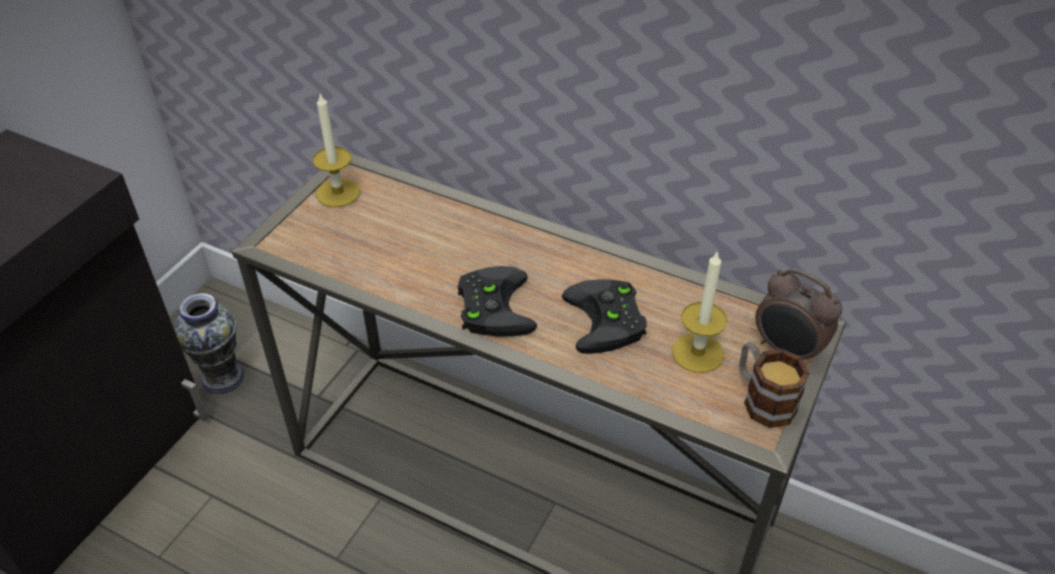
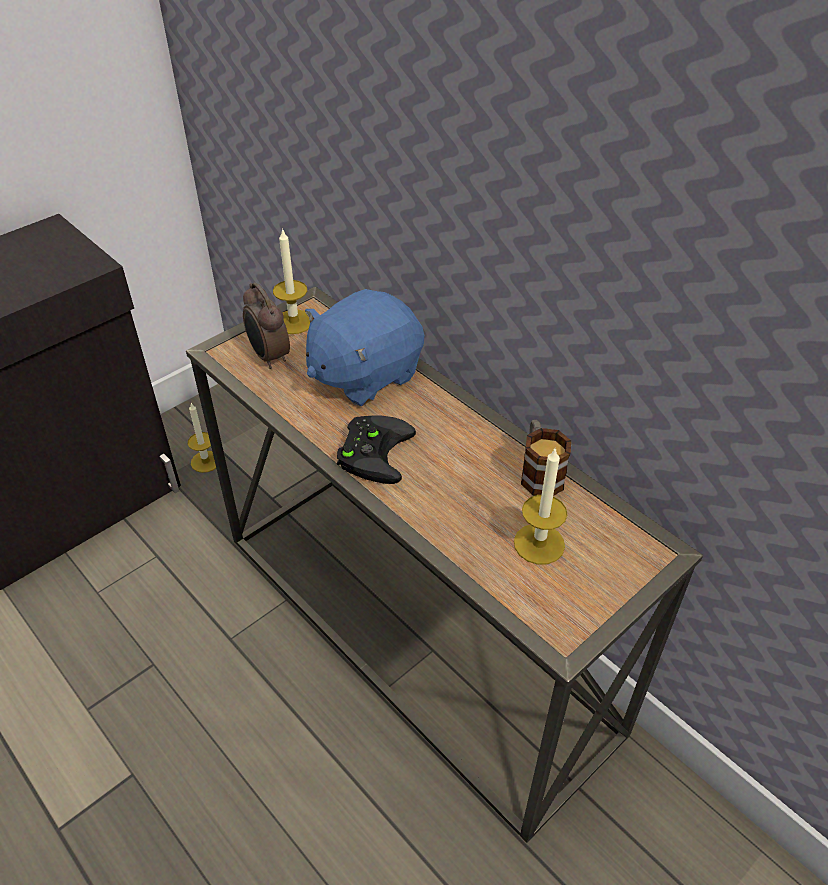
camera: 20 degrees right, 0 degrees up
(223, 377) = (205, 461): vase -> candle
(441, 231) = (364, 374): none -> blue plush toy
(608, 321) = (470, 492): black game controller -> none
(762, 399) = (579, 604): mug -> mug (539, 473)
(787, 350) = (627, 566): alarm clock -> alarm clock (269, 357)

